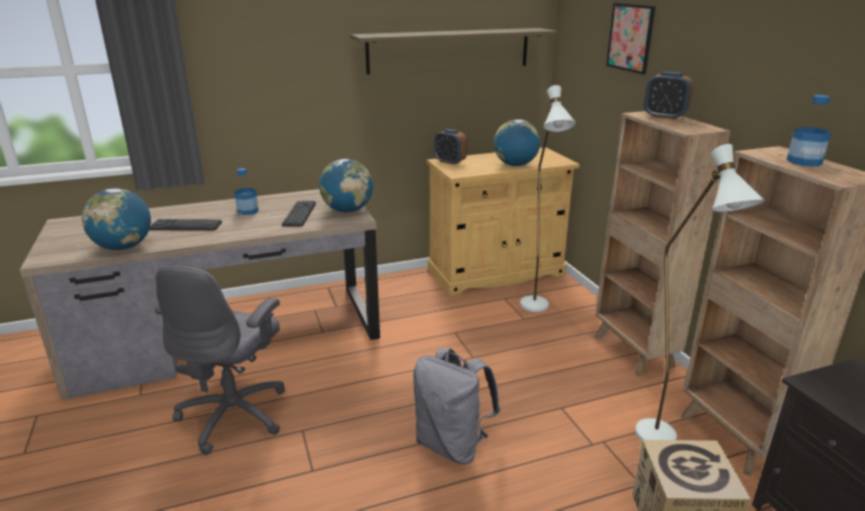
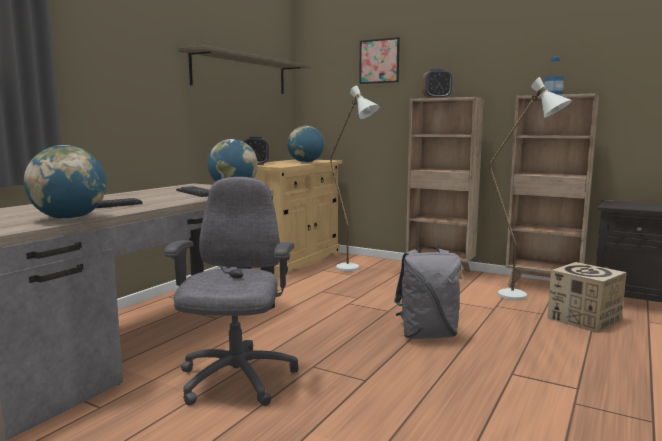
camera: 40 degrees left, 15 degrees down
(235, 414) = (236, 380): grey office chair -> grey office chair turned 150 degrees counterclockwise
(247, 211) = (141, 196): bottle -> none

